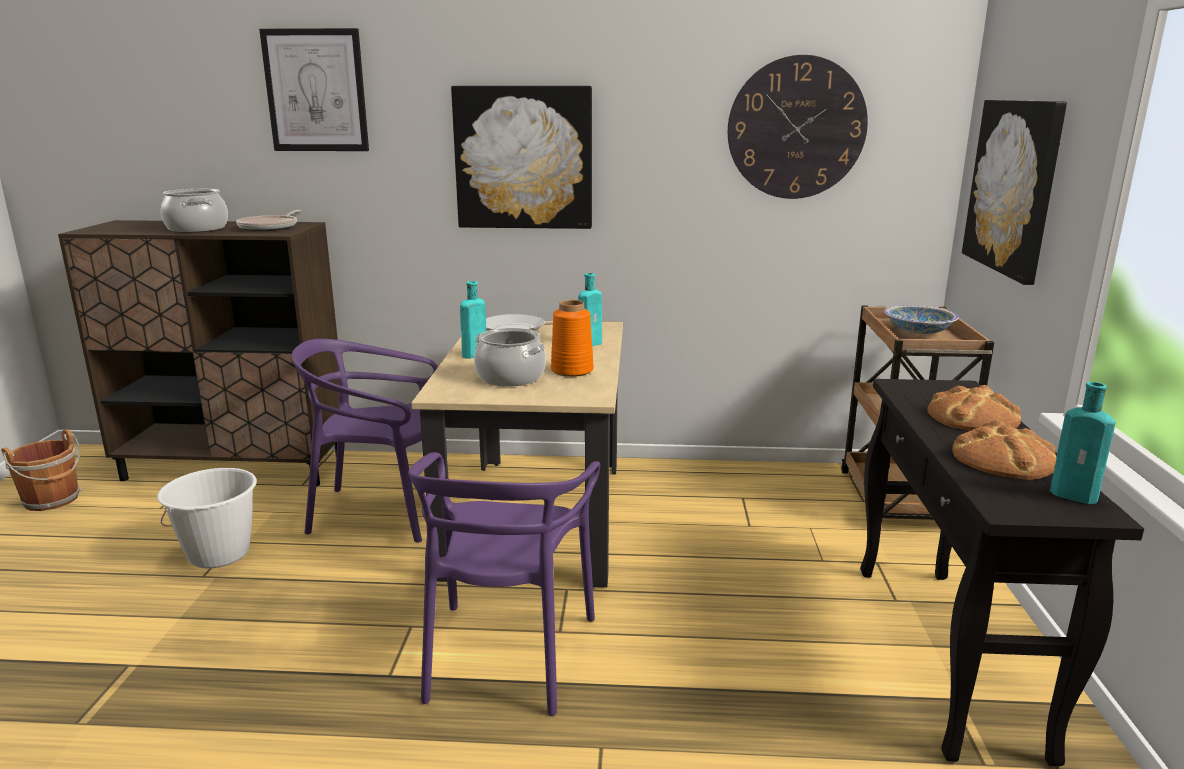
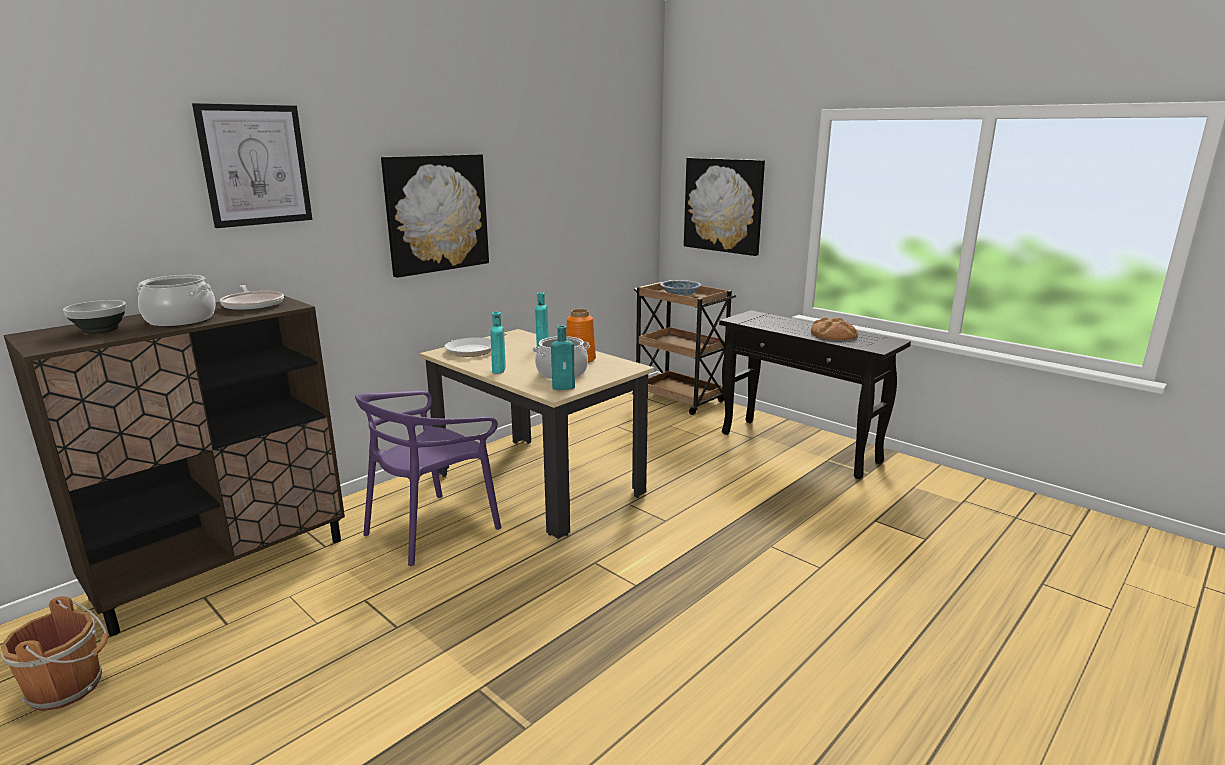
camera: 50 degrees left, 0 degrees up
(146, 226) = (99, 330): none -> bowl
(219, 554) = (374, 611): white bucket -> none
(507, 654) = (665, 543): purple chair -> none
(796, 128) = (591, 178): wall clock -> none
(973, 417) = (788, 323): bread -> none
(1077, 496) = (878, 338): turquoise bottle -> turquoise bottle (565, 387)

